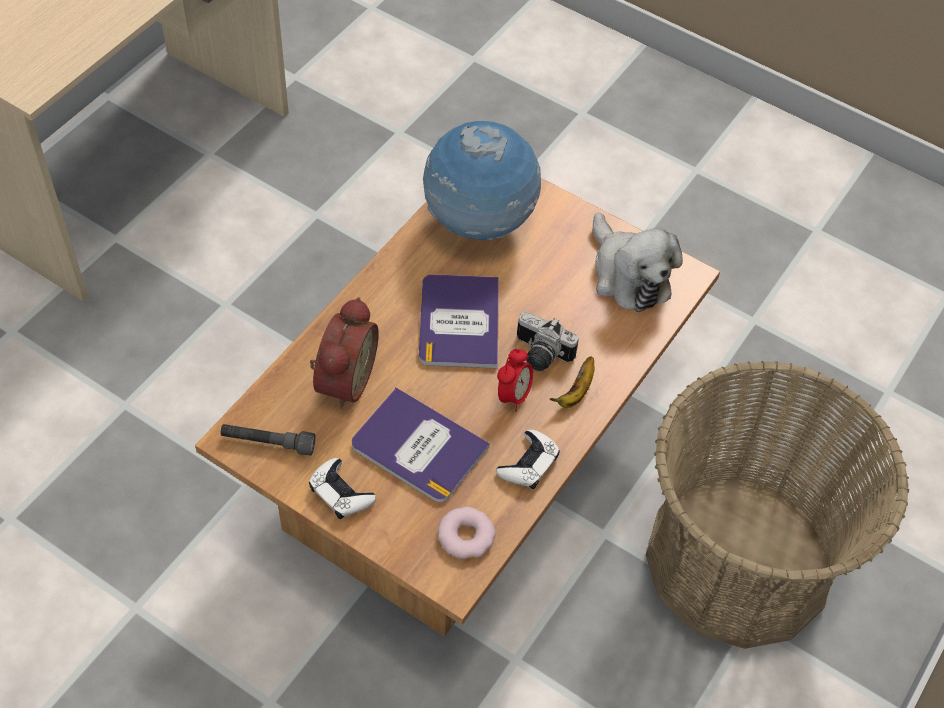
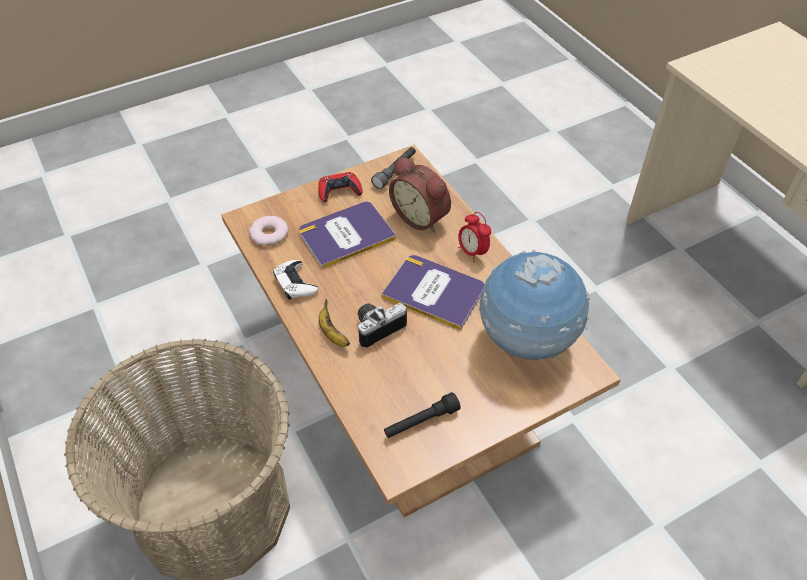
camera: 120 degrees right, 5 degrees down
(341, 493) = (339, 191): white game controller -> red game controller
(513, 395) = (353, 297): alarm clock -> alarm clock (472, 252)
(628, 275) = (421, 422): plush toy -> black flashlight

